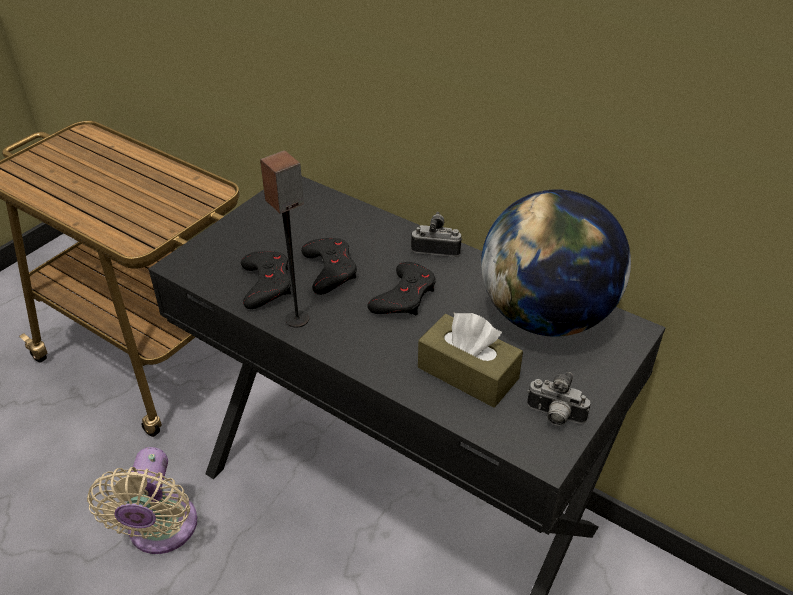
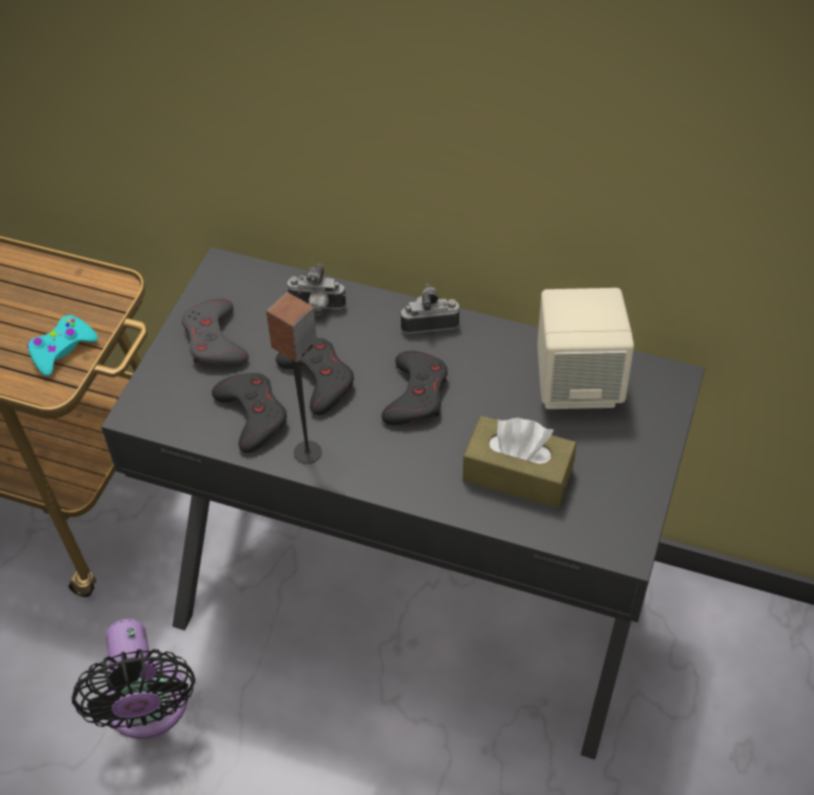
camera: 15 degrees left, 10 degrees up
(157, 222) = (62, 350): none -> turquoise game controller
(161, 531) = (147, 709): beige fan -> black fan
(262, 229) = (215, 341): none -> grey game controller
(546, 316) = (578, 384): globe -> beige speaker
(554, 417) = (621, 503): camera -> camera (316, 308)

